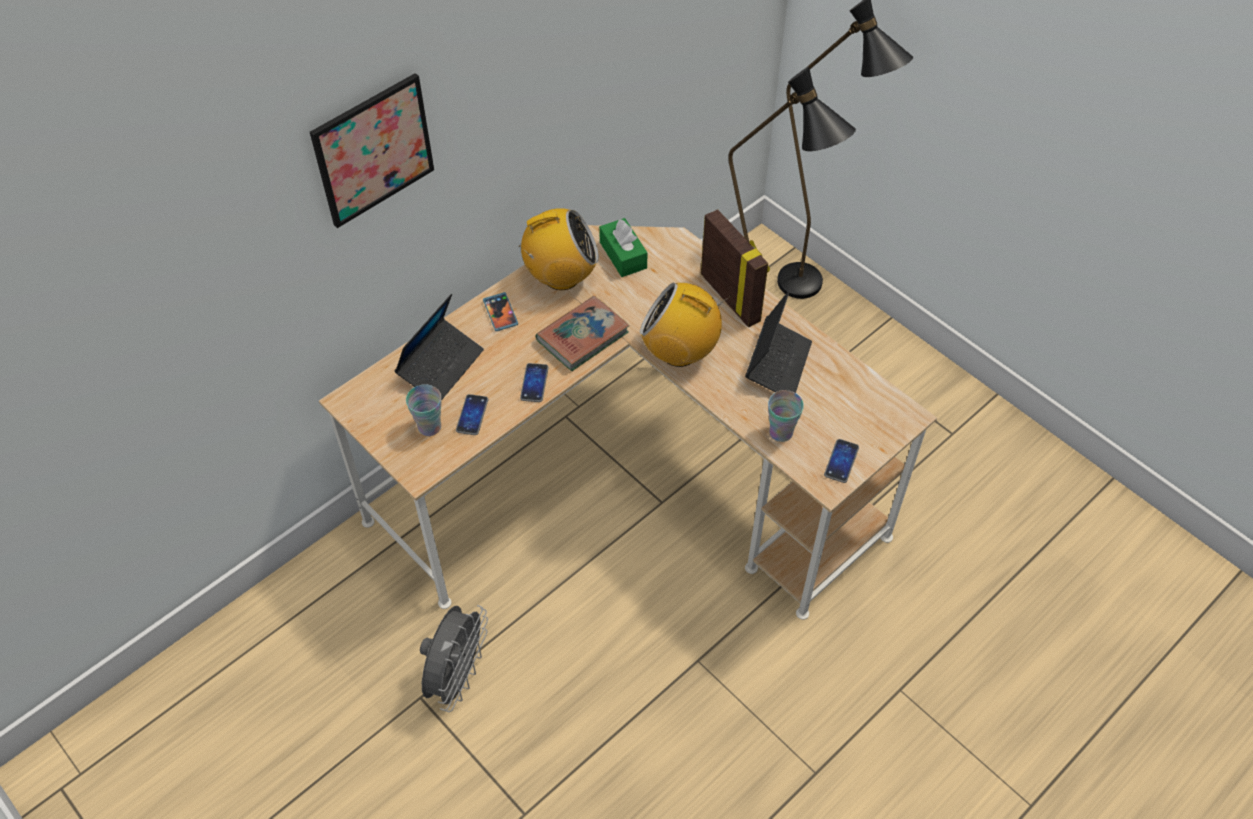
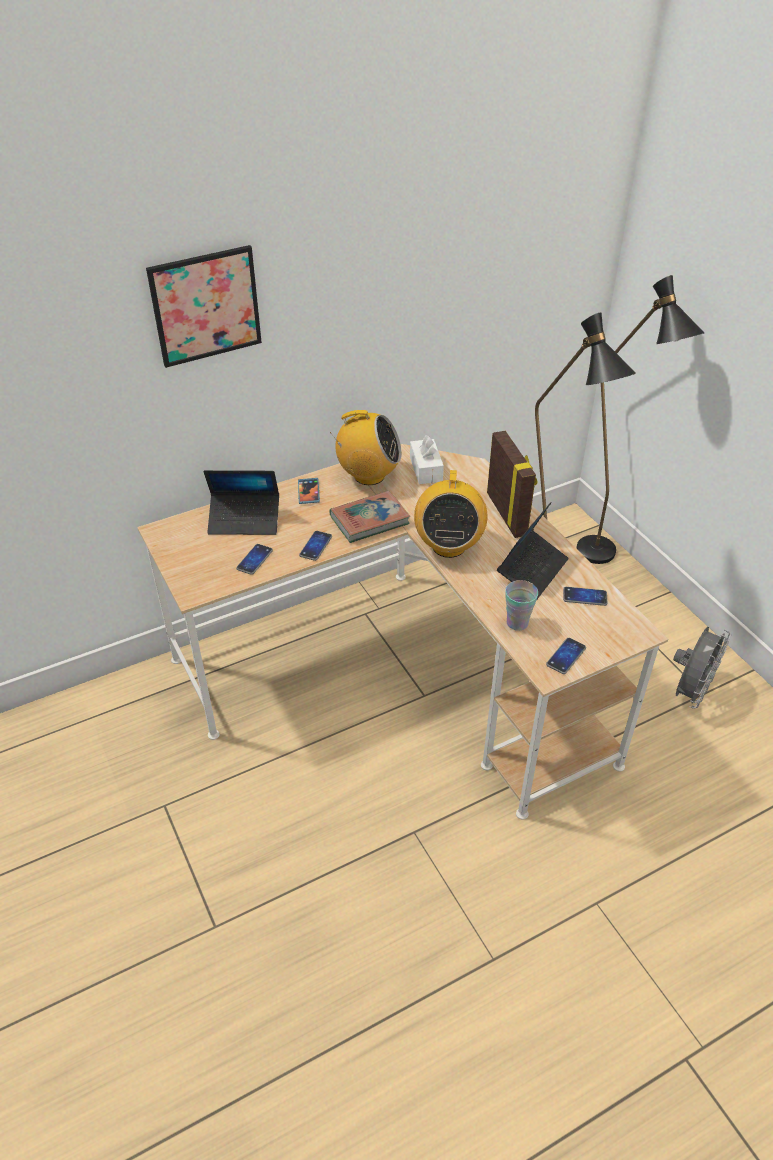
camera: 15 degrees right, 10 degrees down
(429, 427) = (216, 561): cup -> none
(441, 366) = (244, 520): laptop -> laptop turned 45 degrees clockwise
(457, 676) = (201, 796): grey fan -> grey fan (690, 692)
(623, 255) = (426, 469): green tissue box -> white tissue box
(680, 352) = (448, 545): radio -> radio turned 120 degrees counterclockwise
(841, 385) = (584, 597): none -> phone

